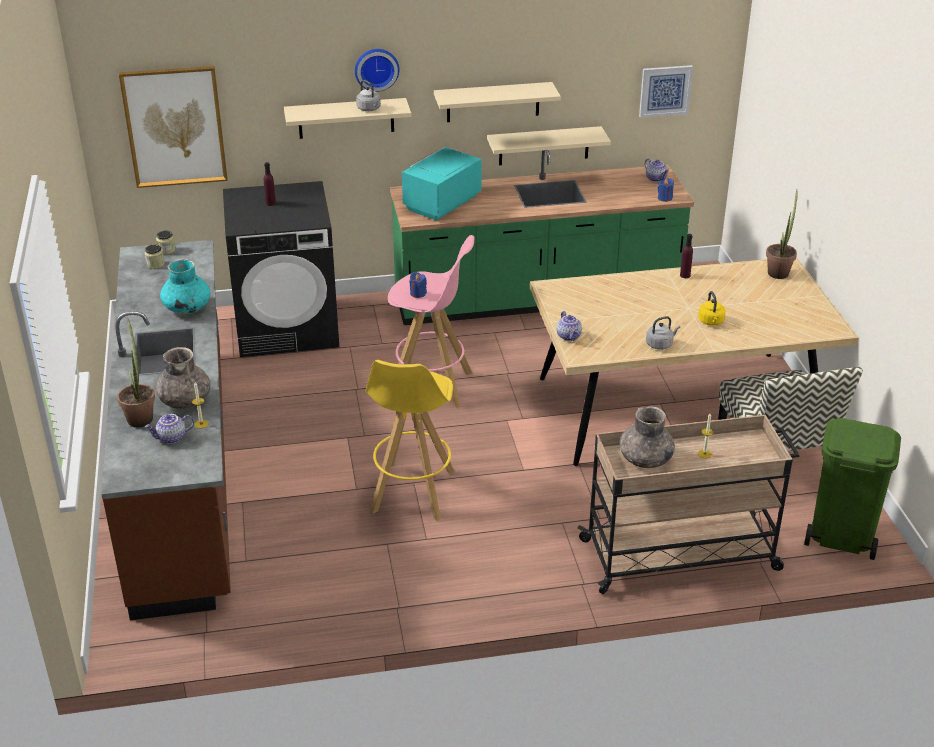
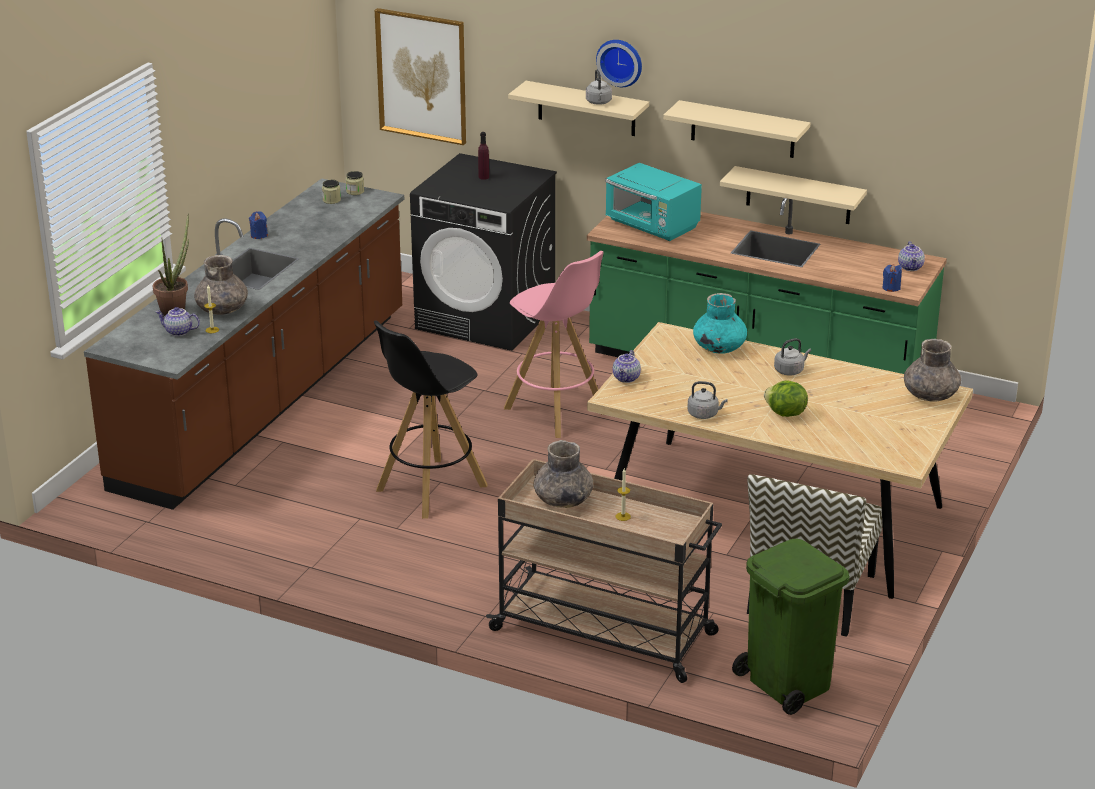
camera: 35 degrees right, 5 degrees down
(186, 307) = (312, 241): turquoise vase -> turquoise vase (719, 347)
(412, 492) = (430, 488): yellow stool -> black stool
(418, 293) = (541, 299): blue candle -> blue candle (259, 235)
(441, 204) = (652, 226): turquoise microwave -> turquoise microwave turned 120 degrees counterclockwise
(665, 90) = (945, 166): picture -> none
(669, 286) = (790, 370): none -> grey kettle
(685, 275) = (821, 366): purple bottle -> none
(711, 322) = (785, 414): yellow kettle -> lettuce
(779, 271) = (930, 395): potted plant -> grey vase

